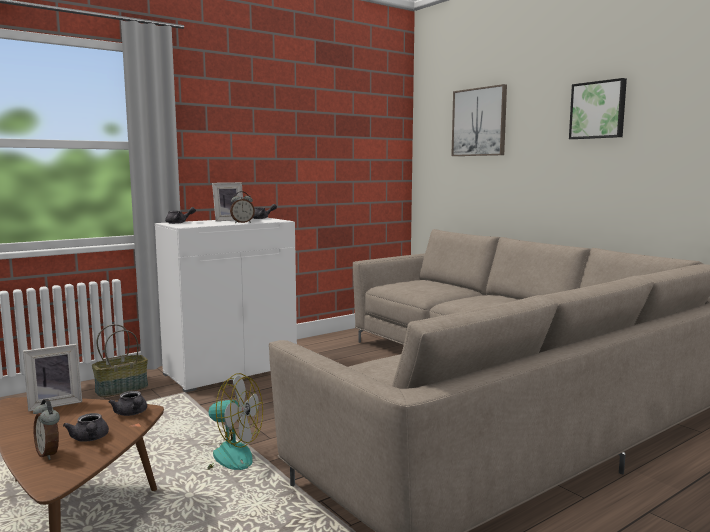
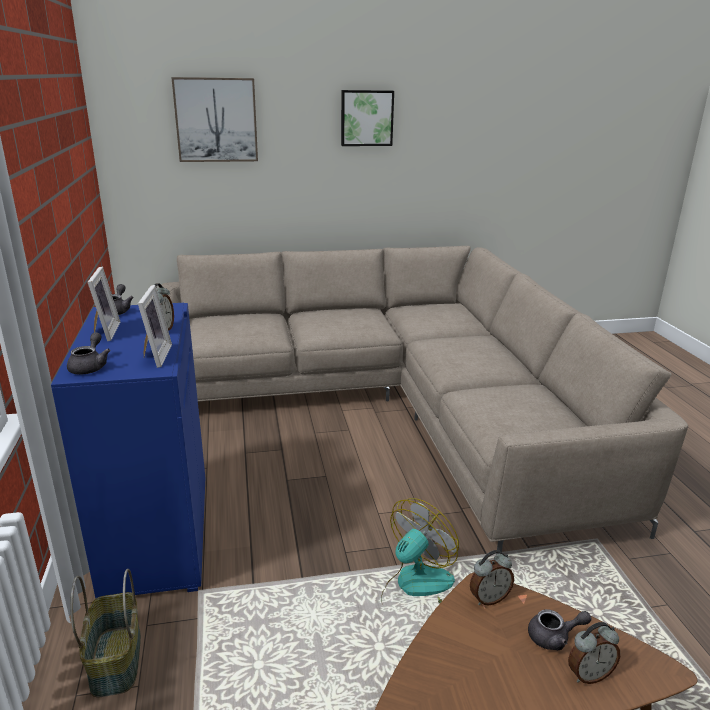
camera: 65 degrees left, 15 degrees up
(55, 403) = (423, 670): picture frame -> picture frame (154, 356)
(131, 413) = (488, 598): grey teapot -> alarm clock
(231, 370) = (156, 533): white cabinet -> blue cabinet

